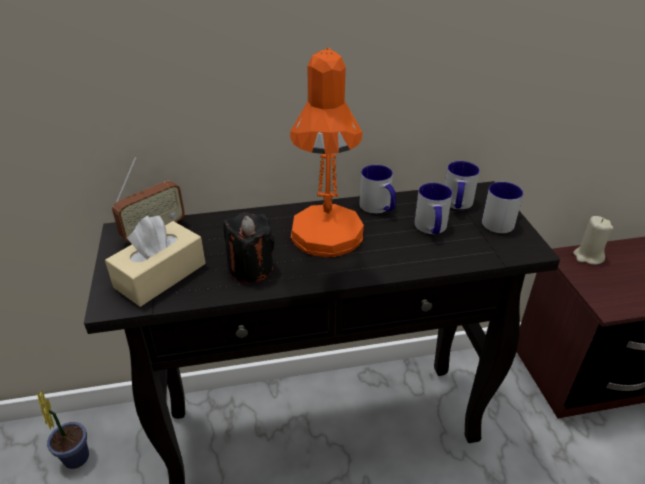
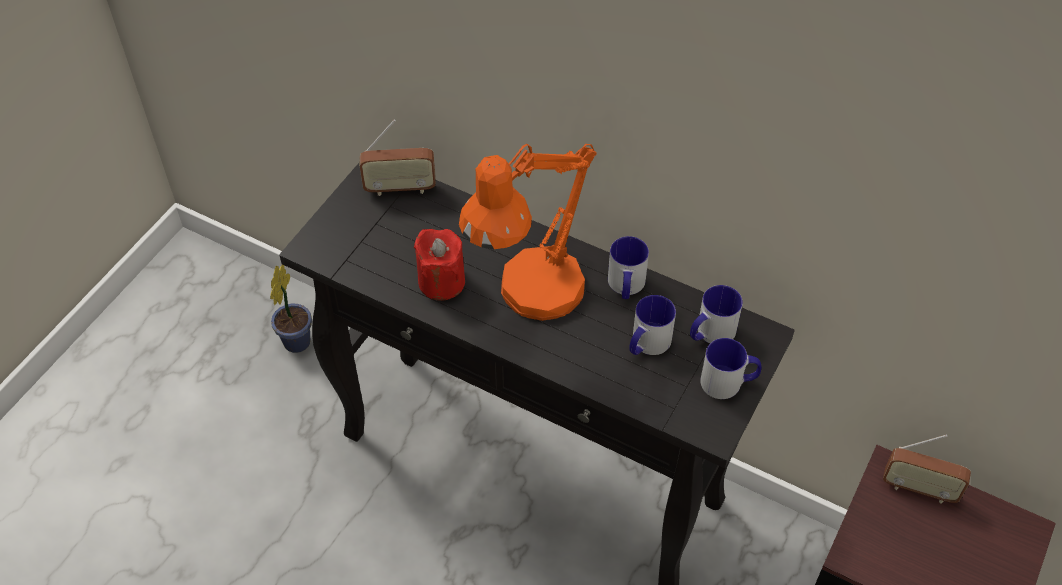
camera: 40 degrees right, 15 degrees up
(160, 275) = (366, 243): beige tissue box -> none
(251, 268) = (441, 282): black candle -> red candle
(588, 256) = (919, 489): beige candle -> radio

